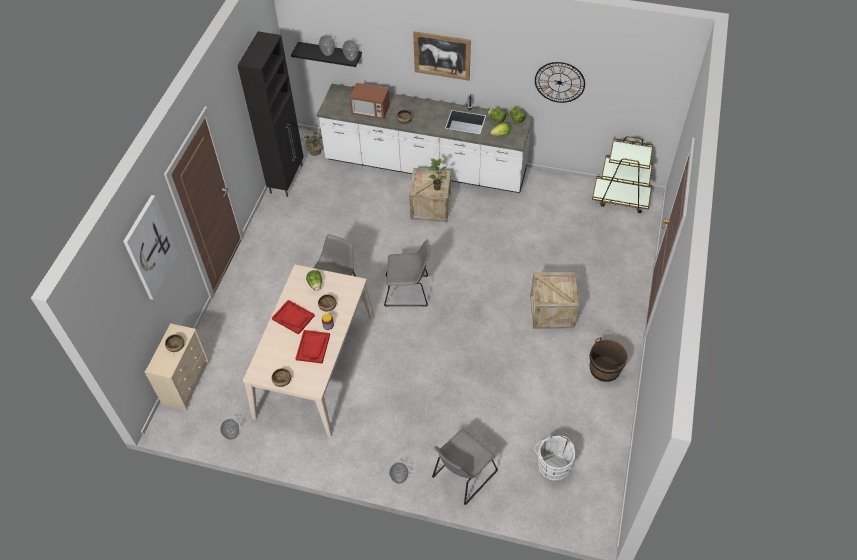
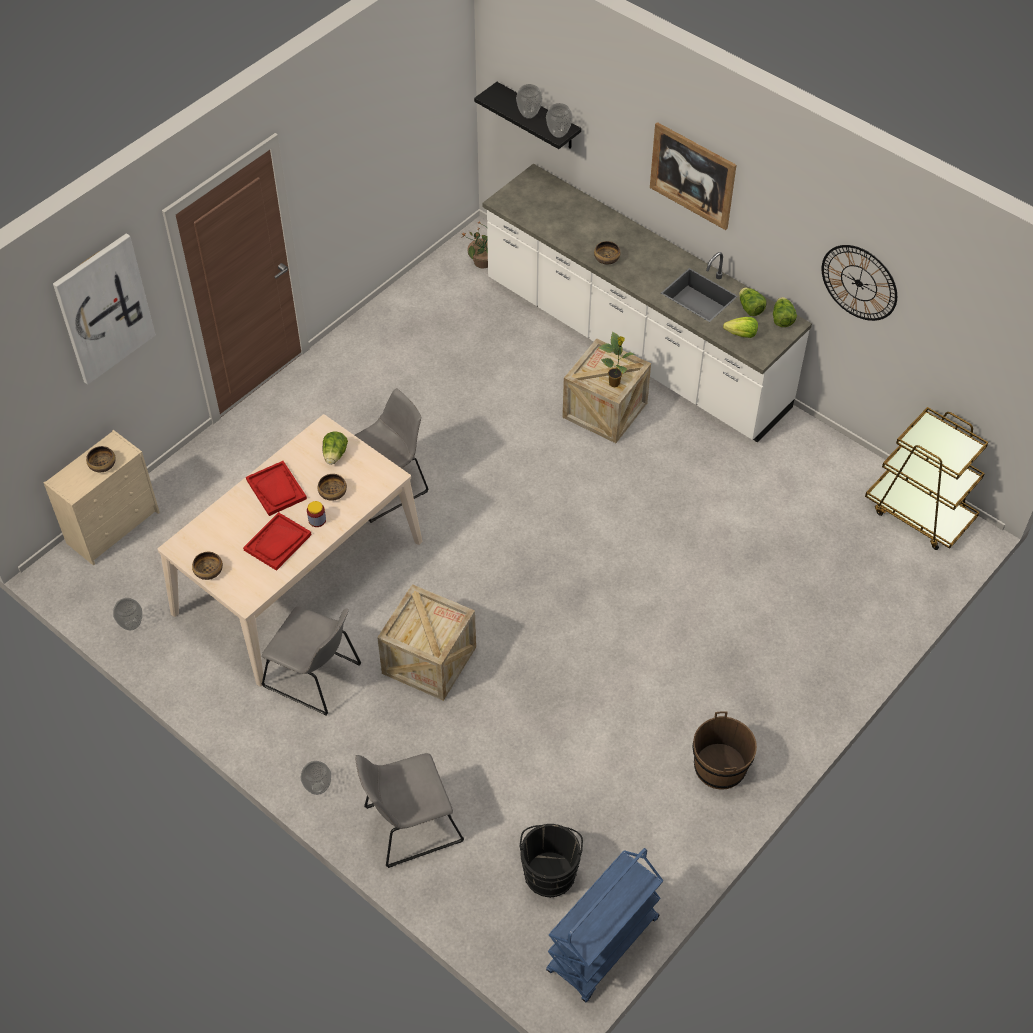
camera: 25 degrees right, 0 degrees up
(287, 179) = (418, 288): black cabinet -> none
(370, 111) = (565, 226): microwave -> none
(409, 291) = (495, 524): grey chair -> grey chair (315, 677)
(552, 311) = (692, 645): crate -> crate (429, 660)
(552, 465) = (550, 871): white bucket -> black bucket
(604, 491) = (603, 946): none -> blue cart

